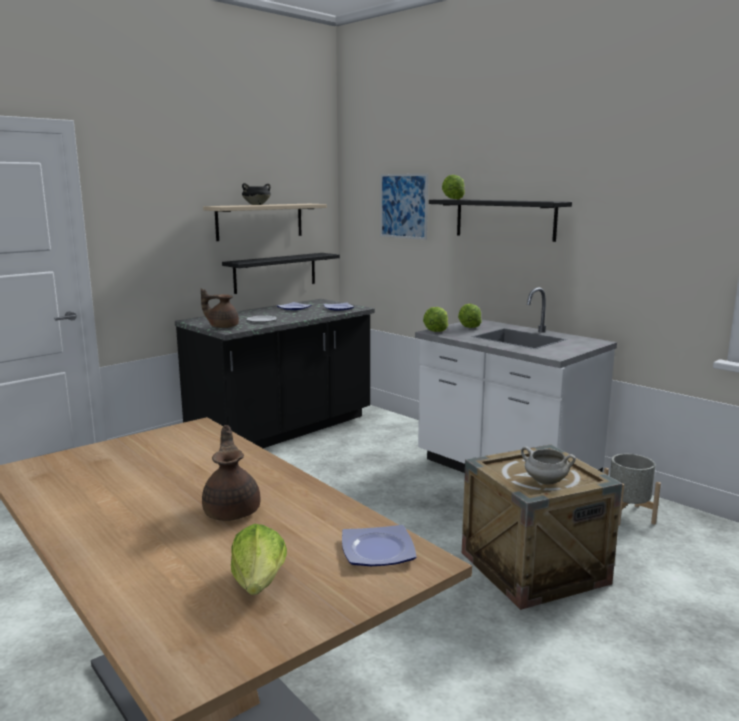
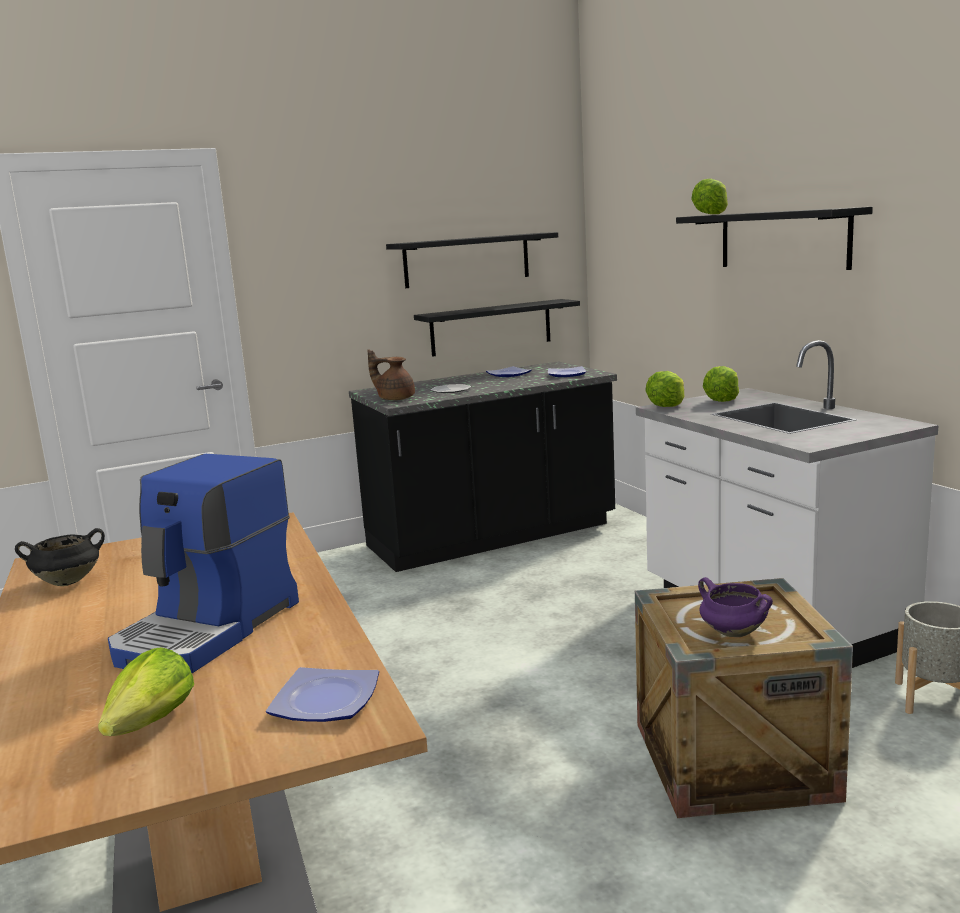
camera: 20 degrees right, 0 degrees up
(232, 510) = (209, 630): brown teapot -> coffee machine
(256, 205) = (457, 238): black cooking pot -> black cooking pot (68, 581)
(260, 221) = (467, 260): beige shelf -> black shelf
(403, 206) = (658, 229): picture -> none
(545, 482) = (732, 633): white cooking pot -> purple cooking pot

